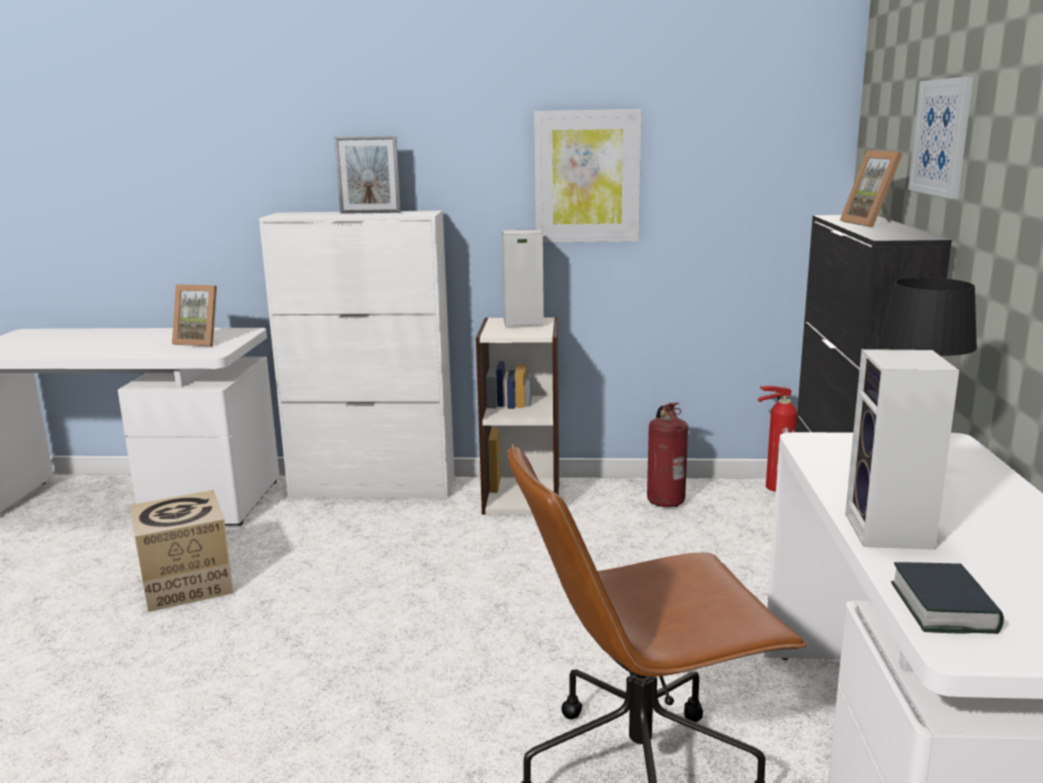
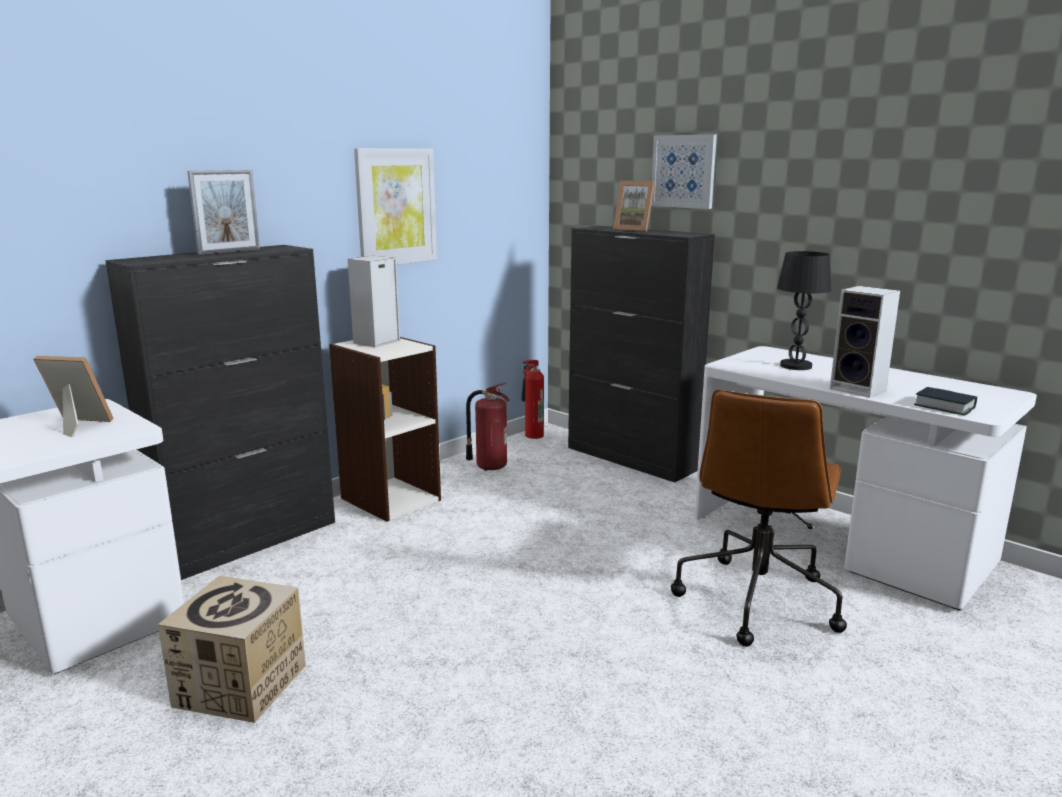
camera: 50 degrees left, 0 degrees up
(201, 342) = (75, 426): picture frame -> picture frame turned 135 degrees counterclockwise
(374, 487) = (250, 541): white cabinet -> black cabinet

